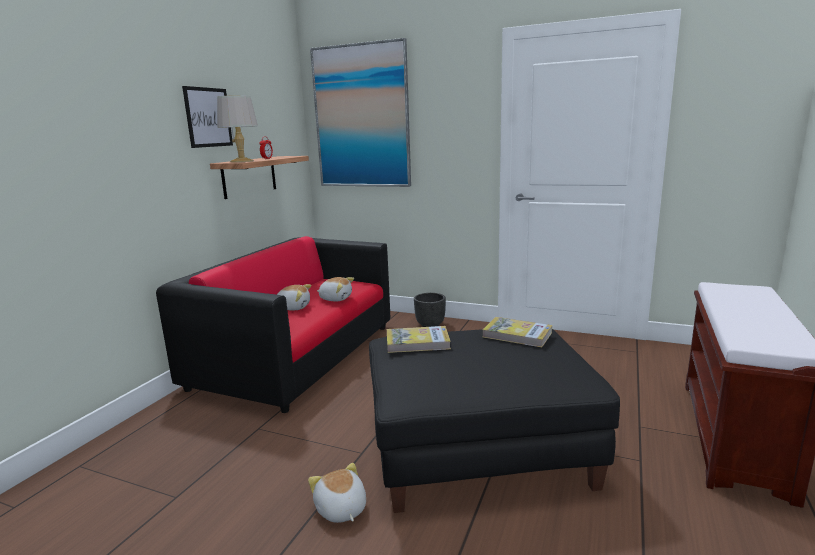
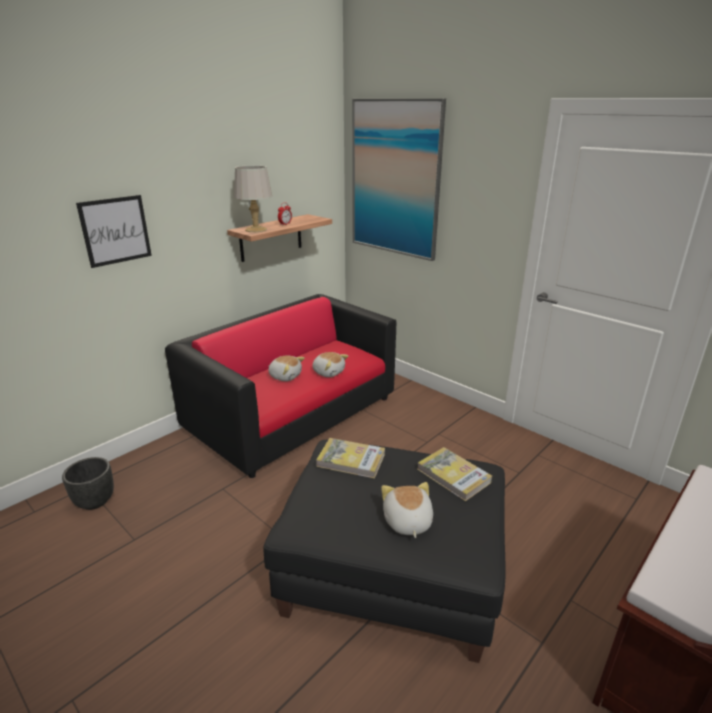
camera: 20 degrees right, 10 degrees up
(208, 117) = (228, 185): picture -> picture (115, 230)
(340, 509) = (241, 596): plush toy -> plush toy (407, 522)
(430, 325) = (432, 405): black planter -> black planter (95, 501)

